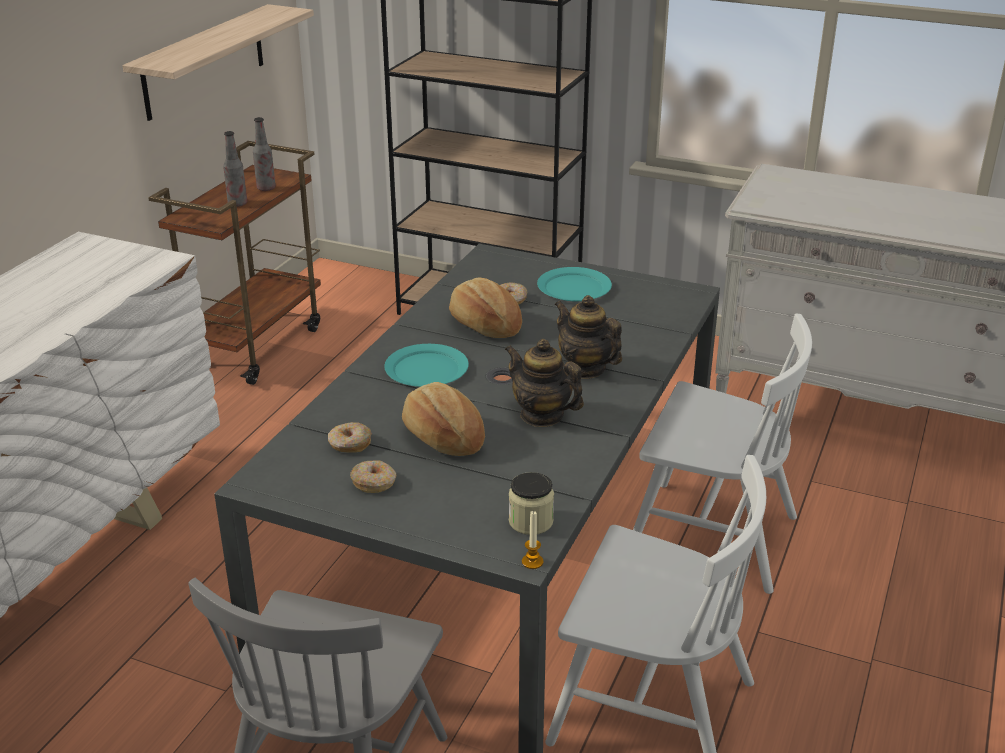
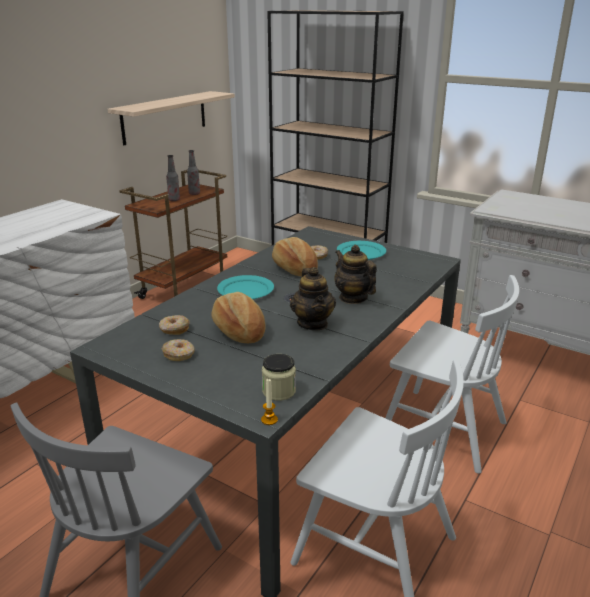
camera: 10 degrees right, 5 degrees down
(542, 415) = (313, 323): teapot -> teapot turned 150 degrees counterclockwise

